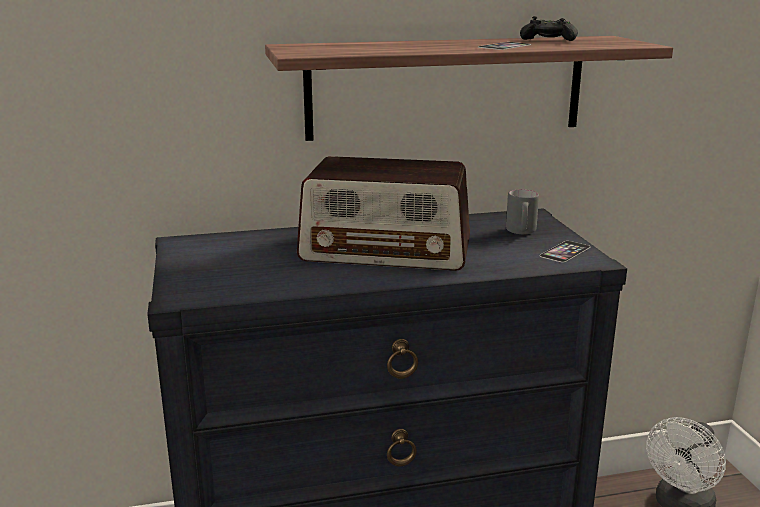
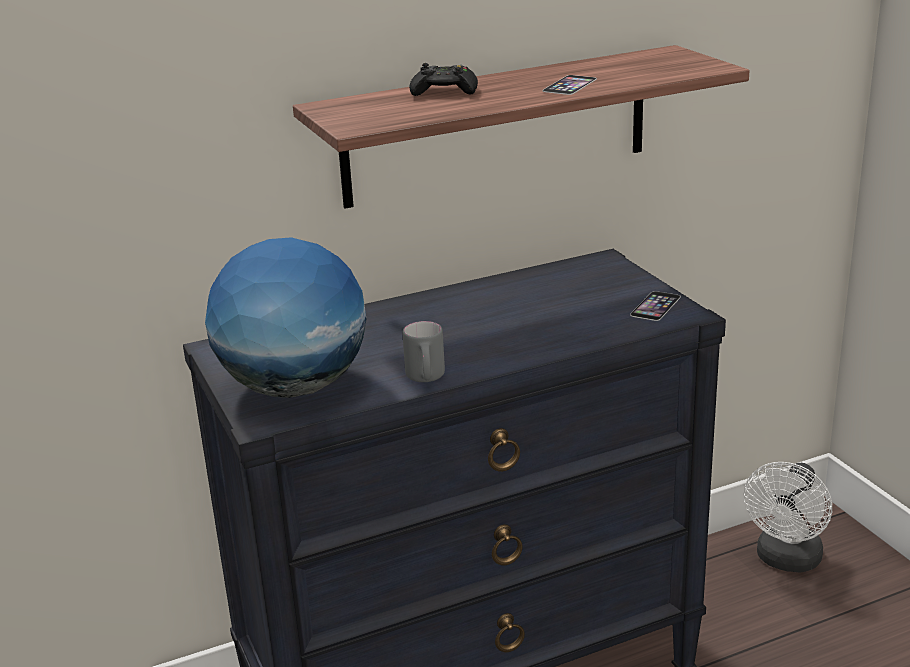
camera: 10 degrees left, 5 degrees up
(221, 277) = (294, 387): none -> globe
(387, 250) = (462, 329): radio -> none
(521, 232) = (600, 286): grey mug -> grey mug (425, 378)
(548, 40) = (610, 65): black game controller -> black game controller (444, 91)

